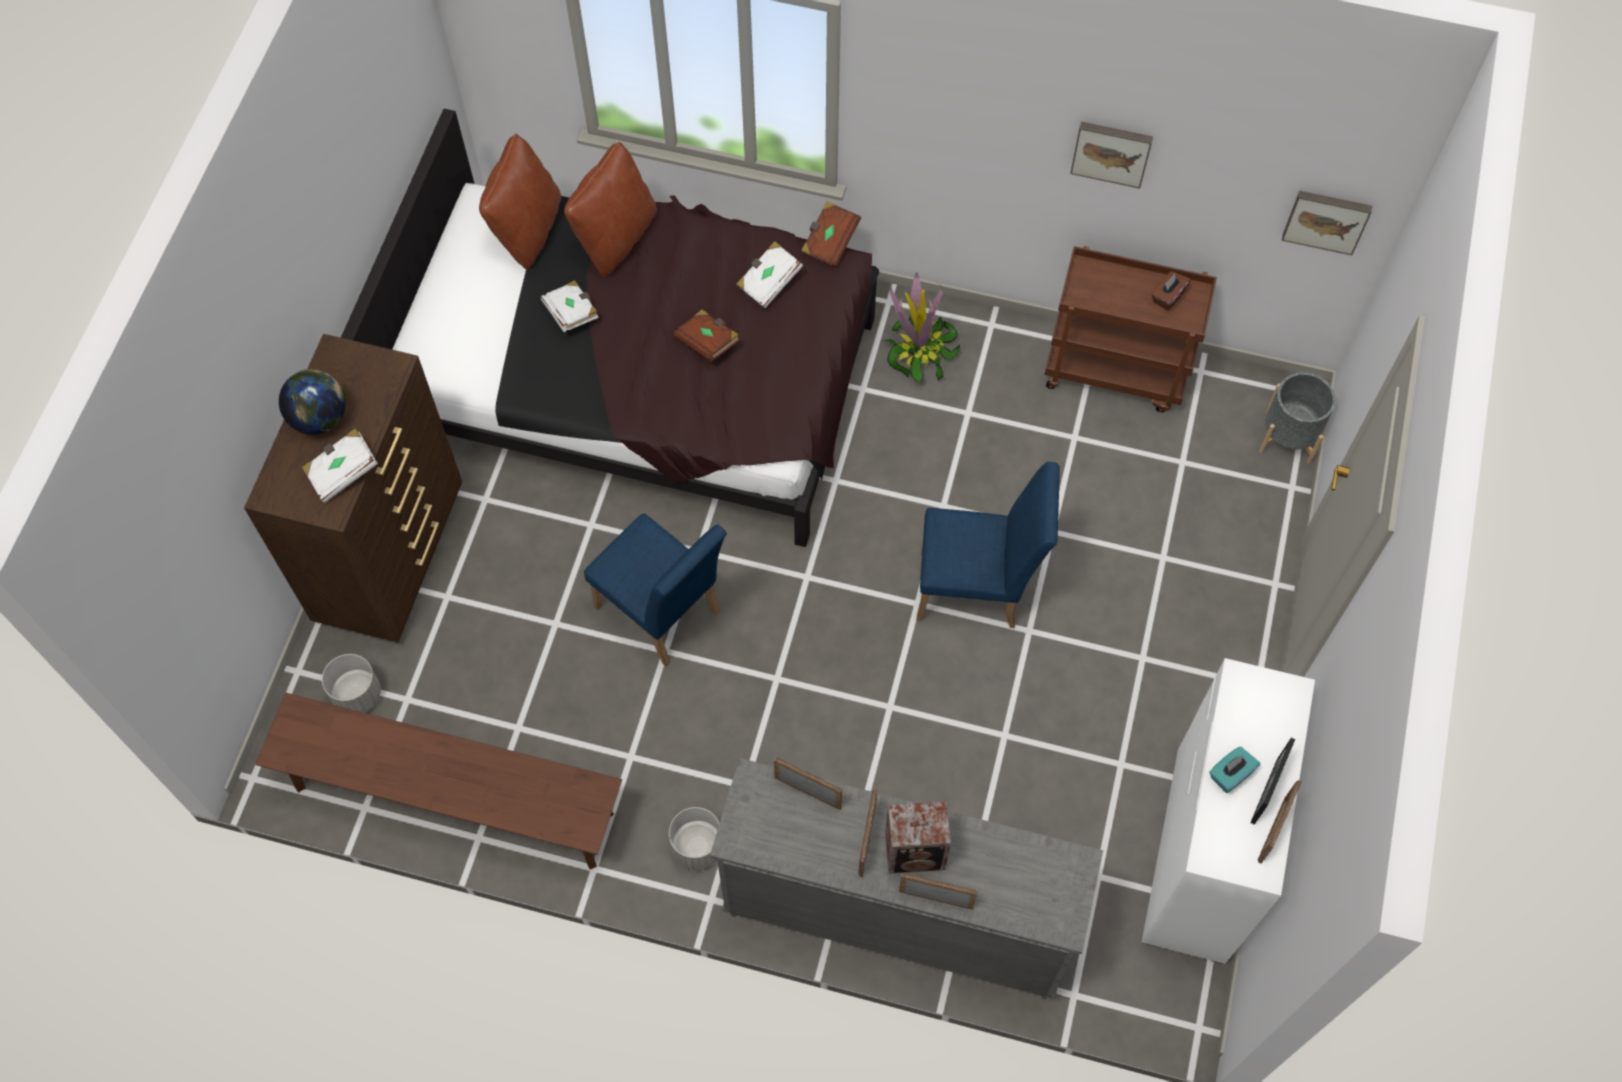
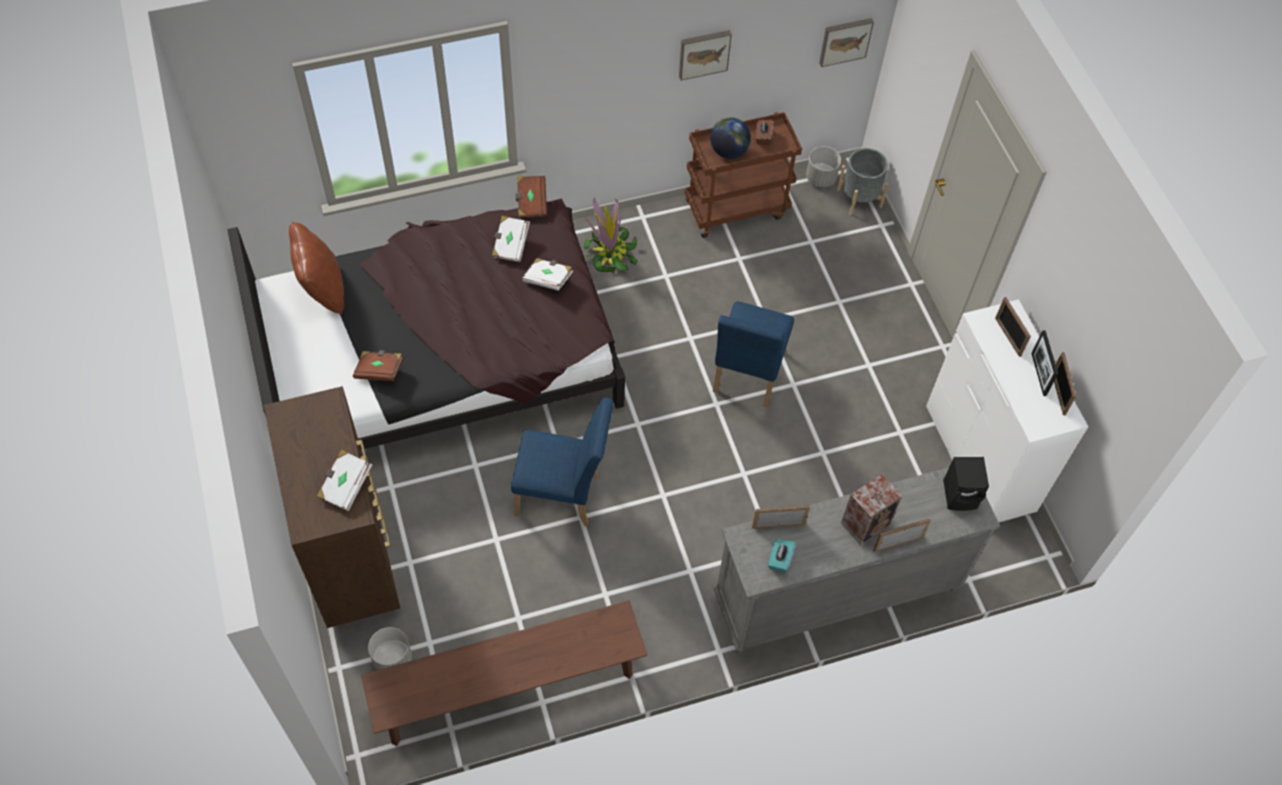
camera: 35 degrees left, 5 degrees down
(320, 418) = (303, 460): globe -> globe (728, 151)
(572, 313) = (392, 326): white book -> white book (548, 279)
(616, 238) = (388, 265): brown pillow -> none
(697, 847) = (687, 625): grey planter -> grey planter (820, 178)
(708, 342) = (497, 300): brown book -> brown book (379, 371)
(867, 841) = (834, 533): picture frame -> picture frame (1007, 337)
(977, 590) = (746, 377): blue chair -> blue chair turned 135 degrees clockwise
(1061, 886) = (961, 495): none -> black speaker
(1230, 774) = (1013, 375): turquoise tissue box -> turquoise tissue box (780, 560)

